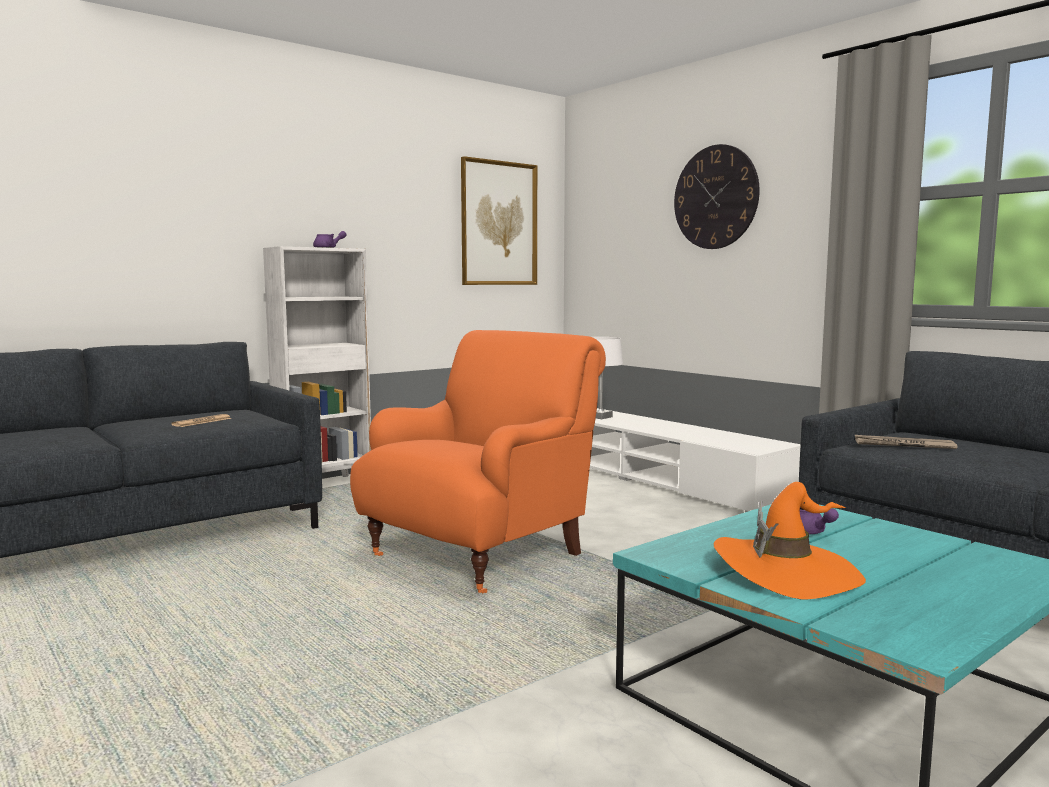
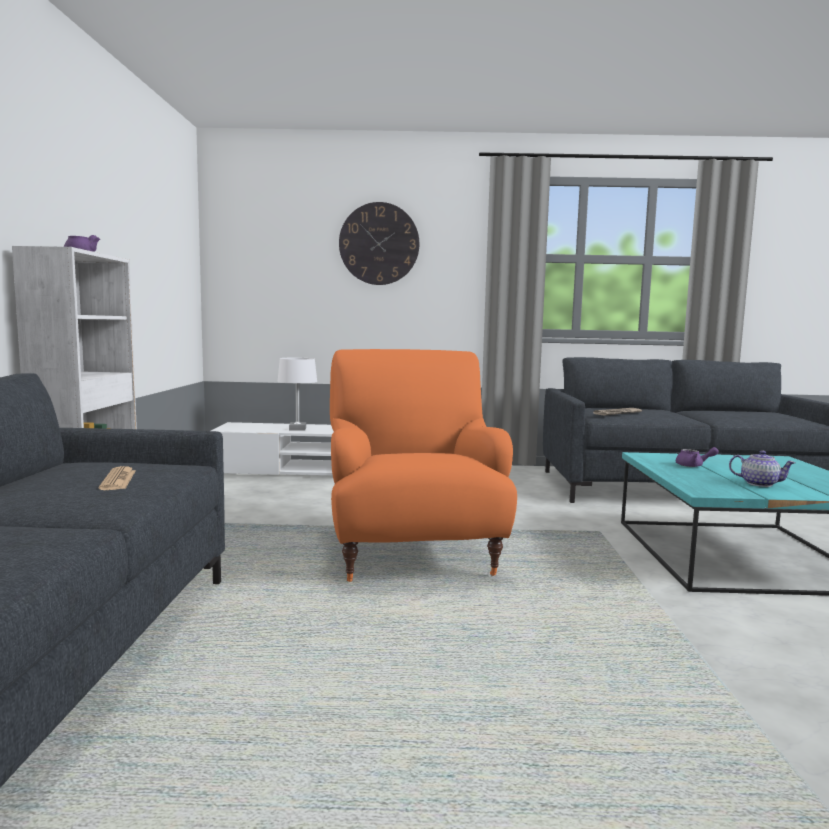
camera: 50 degrees left, 0 degrees up
(499, 223) = (169, 244): picture -> none
(786, 572) = (759, 483): orange hat -> teapot

